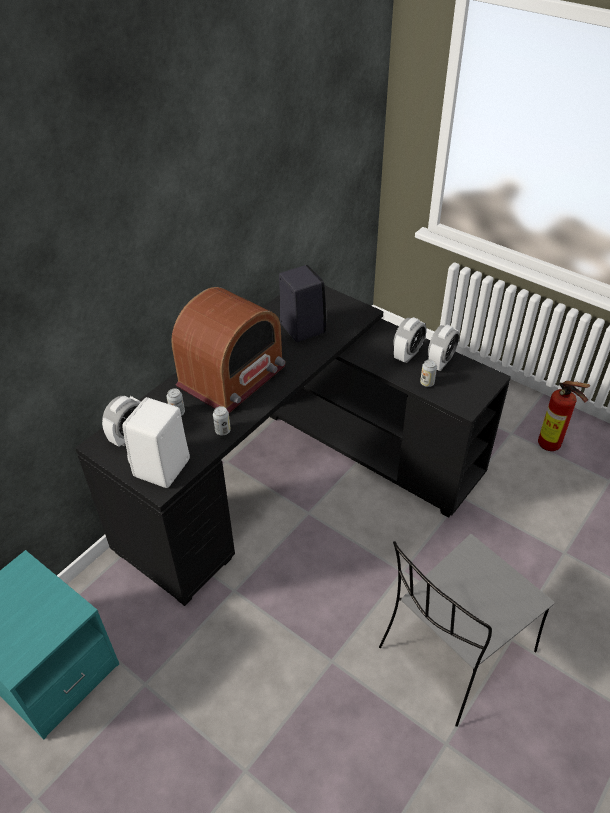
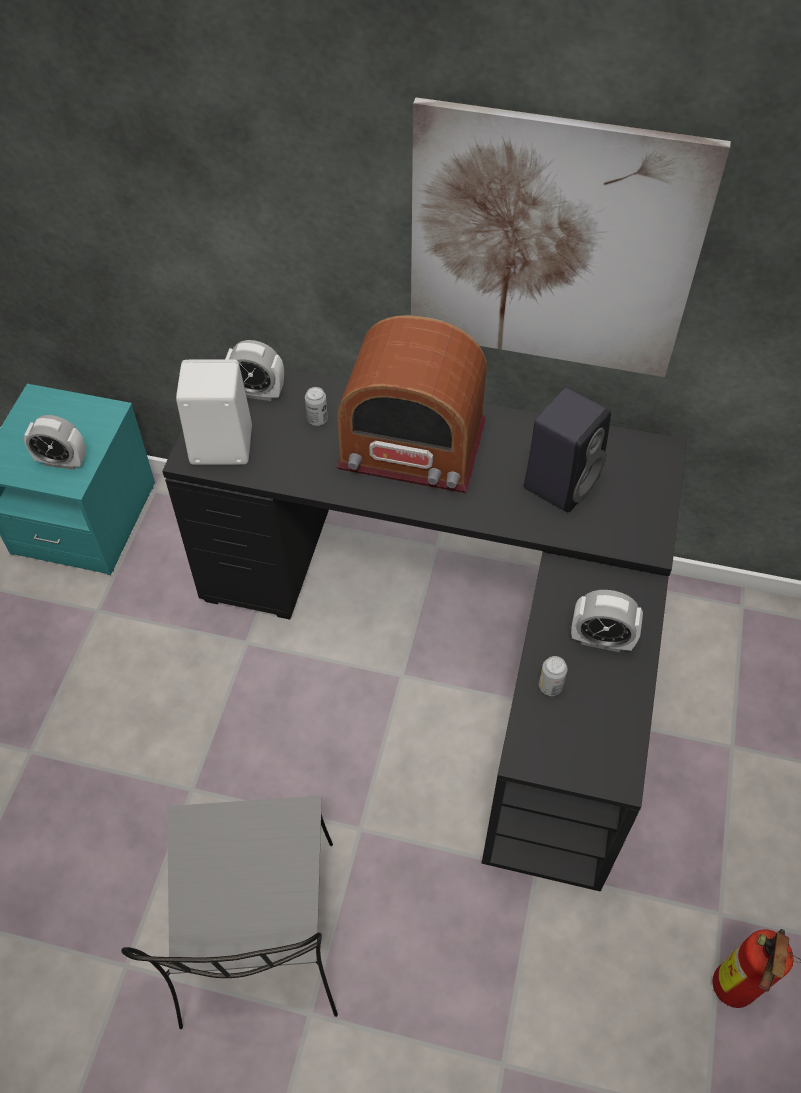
camera: 65 degrees right, 10 degrees up
(223, 431) = (309, 477): can -> none
(225, 206) = (551, 246): none -> picture
(440, 362) = (611, 691): alarm clock -> alarm clock (62, 461)
(454, 652) = (259, 938): grey chair -> grey chair turned 120 degrees counterclockwise

